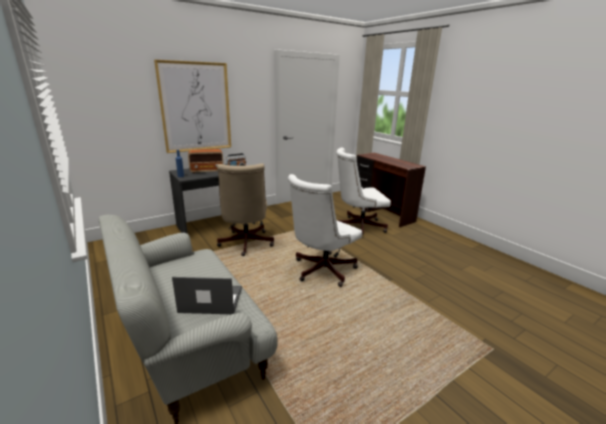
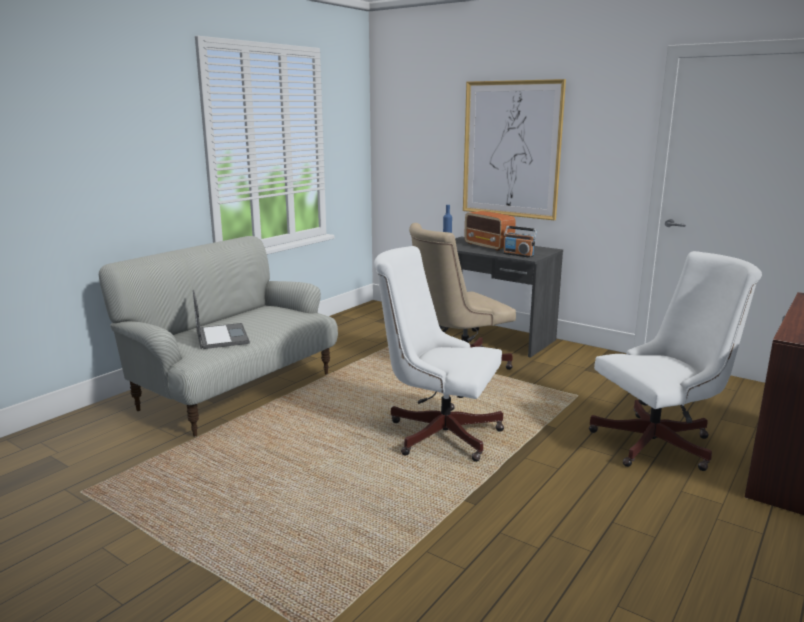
camera: 70 degrees right, 5 degrees down
(357, 226) = (661, 443): white office chair -> white office chair turned 105 degrees clockwise

